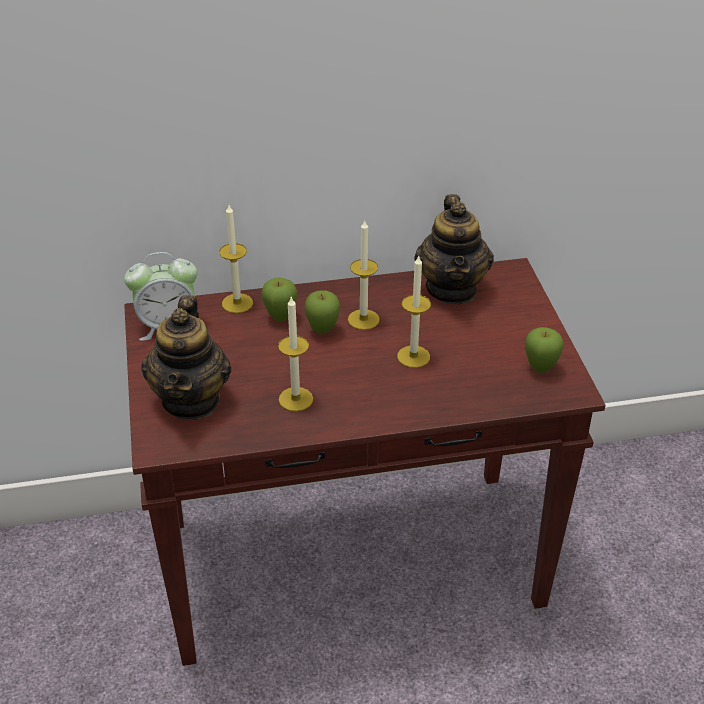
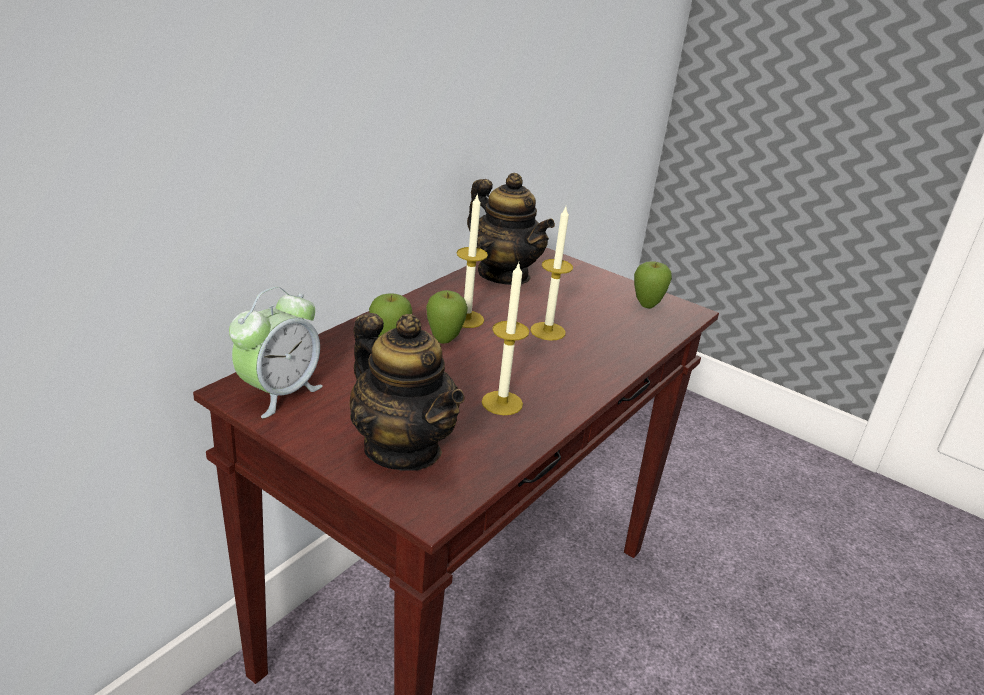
camera: 45 degrees left, 10 degrees down
(237, 303) = (328, 347): candle -> none

